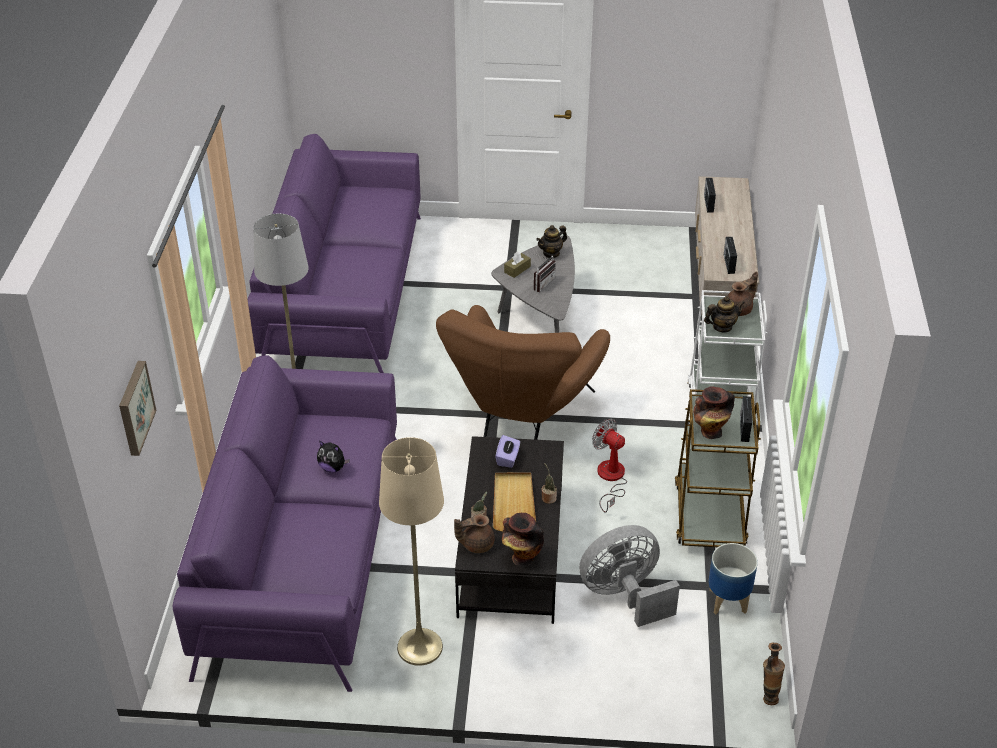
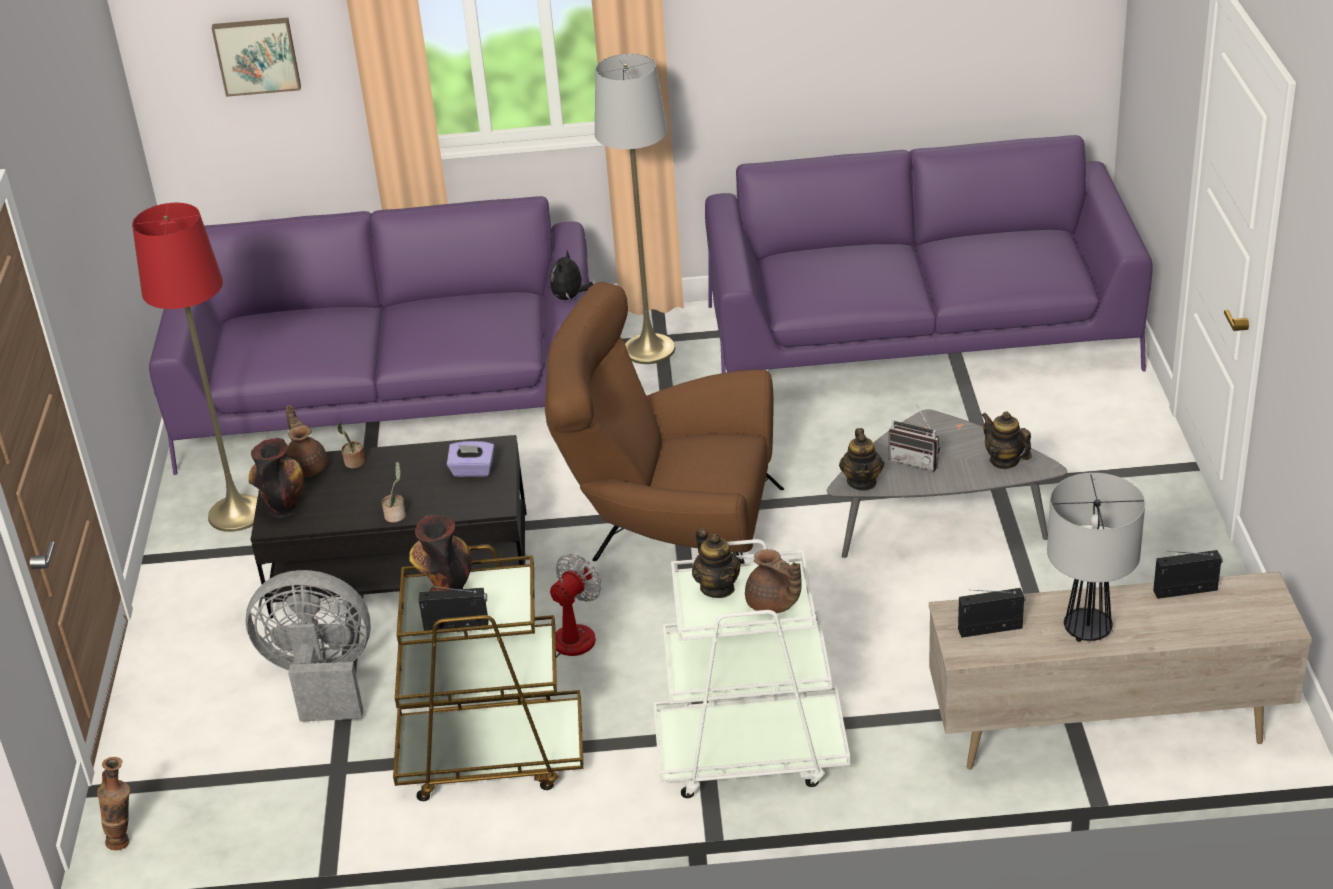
camera: 85 degrees right, 5 degrees down
(332, 468) = (425, 329): plush toy -> plush toy (569, 297)
(419, 647) = (237, 513): beige floor lamp -> red floor lamp
(513, 503) = (383, 487): beige tray -> none
(517, 269) = (943, 432): brown tissue box -> none
(555, 305) = (862, 482): none -> teapot
(625, 595) = (320, 680): grey fan -> grey fan turned 60 degrees counterclockwise
(728, 601) = (307, 788): planter -> none
(733, 236) = (1086, 629): none -> table lamp

